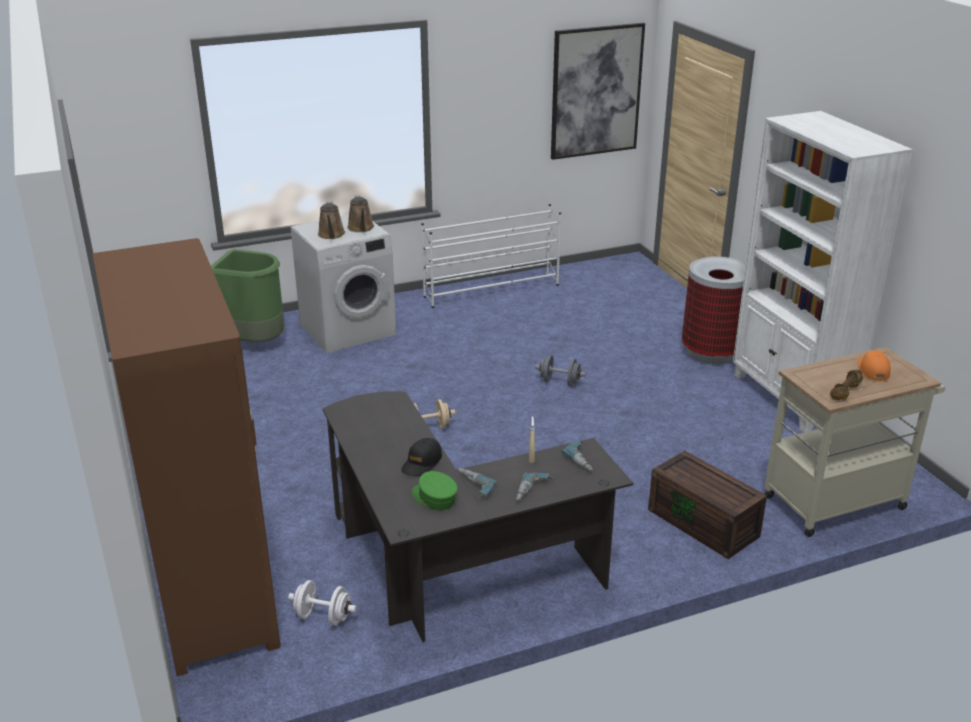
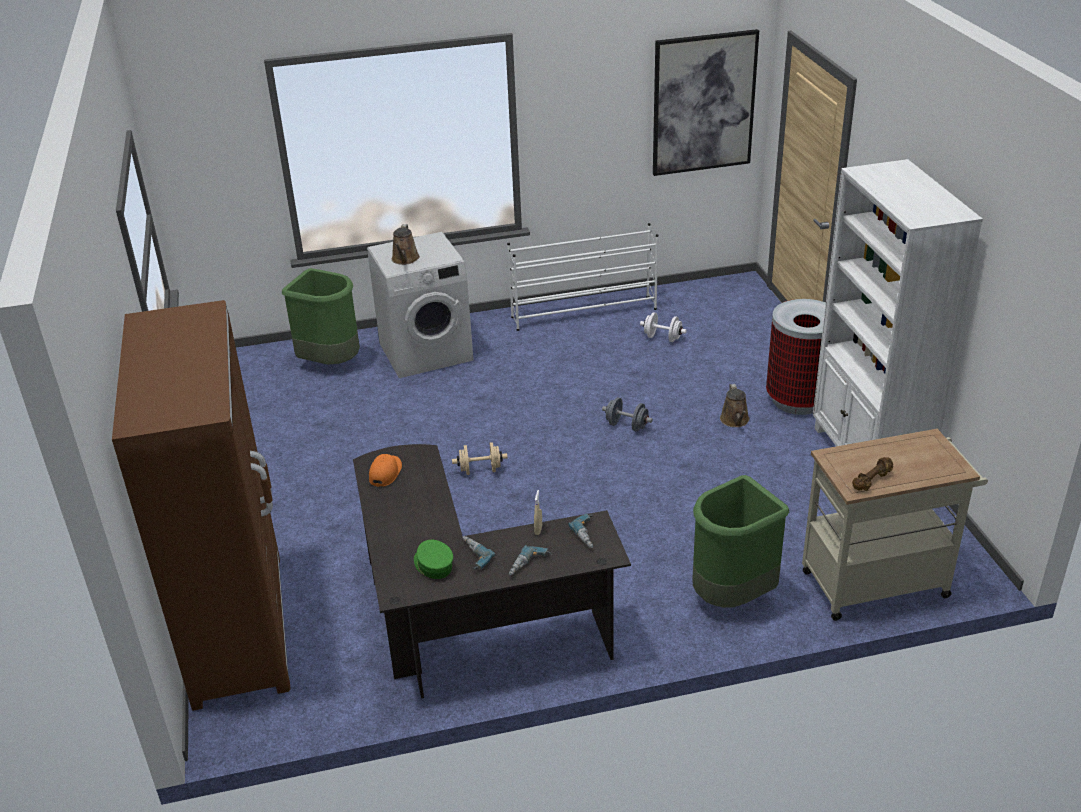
camera: 10 degrees right, 5 degrees up
(323, 616) = (335, 664): white dumbbell -> white dumbbell (662, 338)
(361, 228) = (437, 252): brown watering can -> brown watering can (735, 421)
(422, 463) = (431, 527): black cap -> none
(705, 523) = (732, 596): brown storage box -> green trash can
(873, 370) = (911, 456): orange cap -> orange cap (385, 473)

